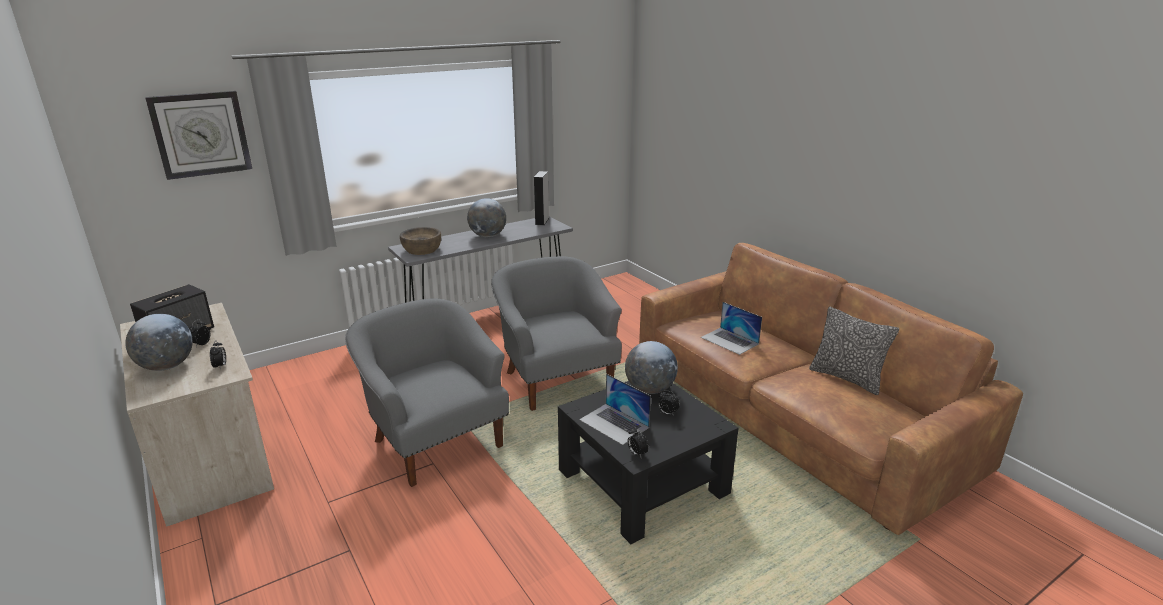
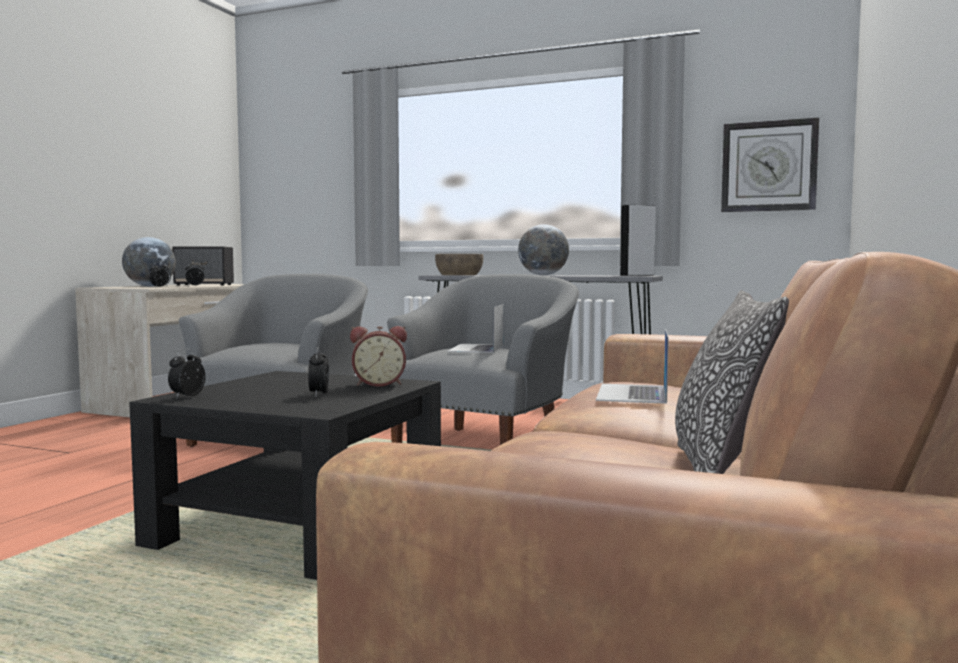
camera: 55 degrees right, 20 degrees down
(201, 134) = (321, 145): wall clock -> wall clock (768, 166)
(614, 423) = (259, 384): laptop -> laptop (476, 348)
(650, 389) = (379, 384): globe -> alarm clock

